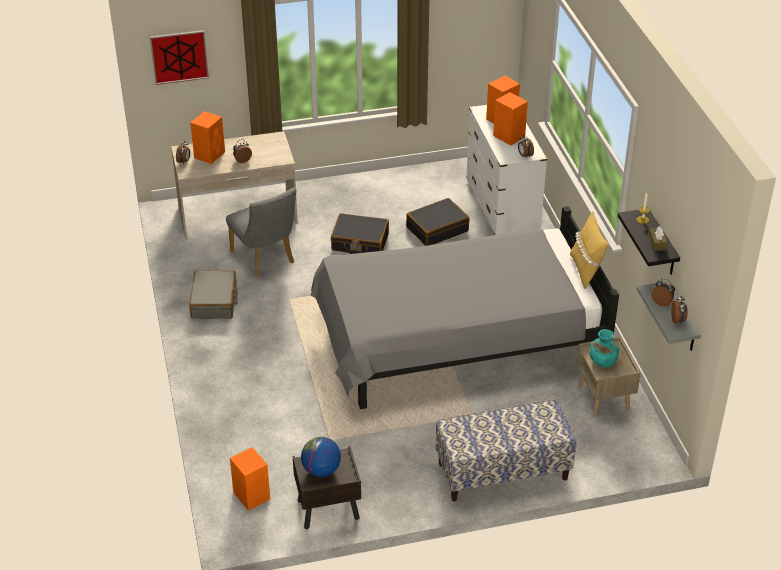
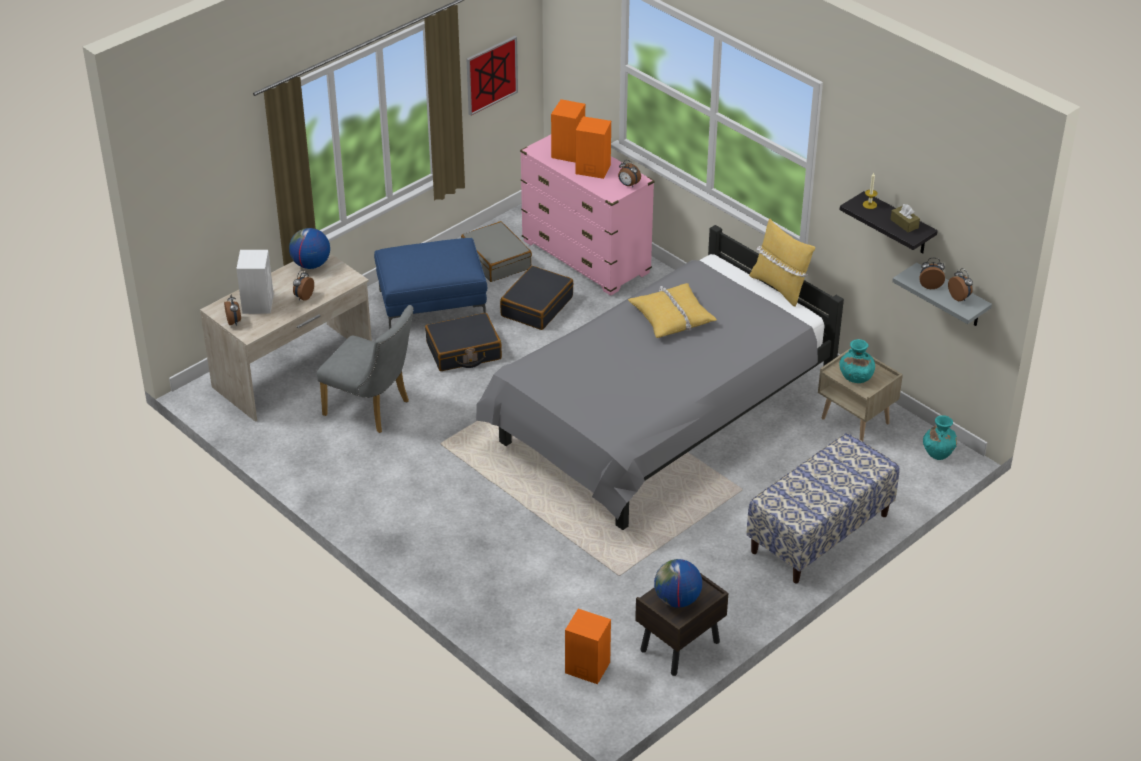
camera: 30 degrees left, 0 degrees up
(179, 57) = (193, 190): picture -> picture (491, 75)
(210, 154) = (258, 303): orange speaker -> white speaker
(214, 302) = (356, 479): grey suitcase -> grey suitcase (496, 260)
(266, 141) = (311, 265): none -> globe
(367, 202) = (432, 304): none -> blue ottoman
(482, 263) = (672, 317): none -> yellow pillow
(502, 207) = (586, 257): white dresser -> pink dresser
(650, 448) = (938, 452): none -> turquoise vase

